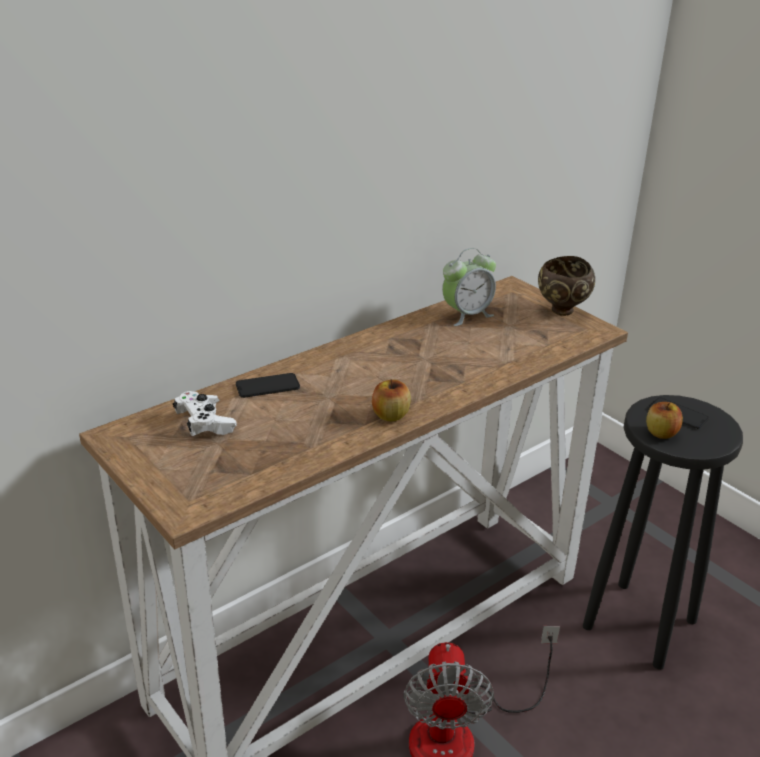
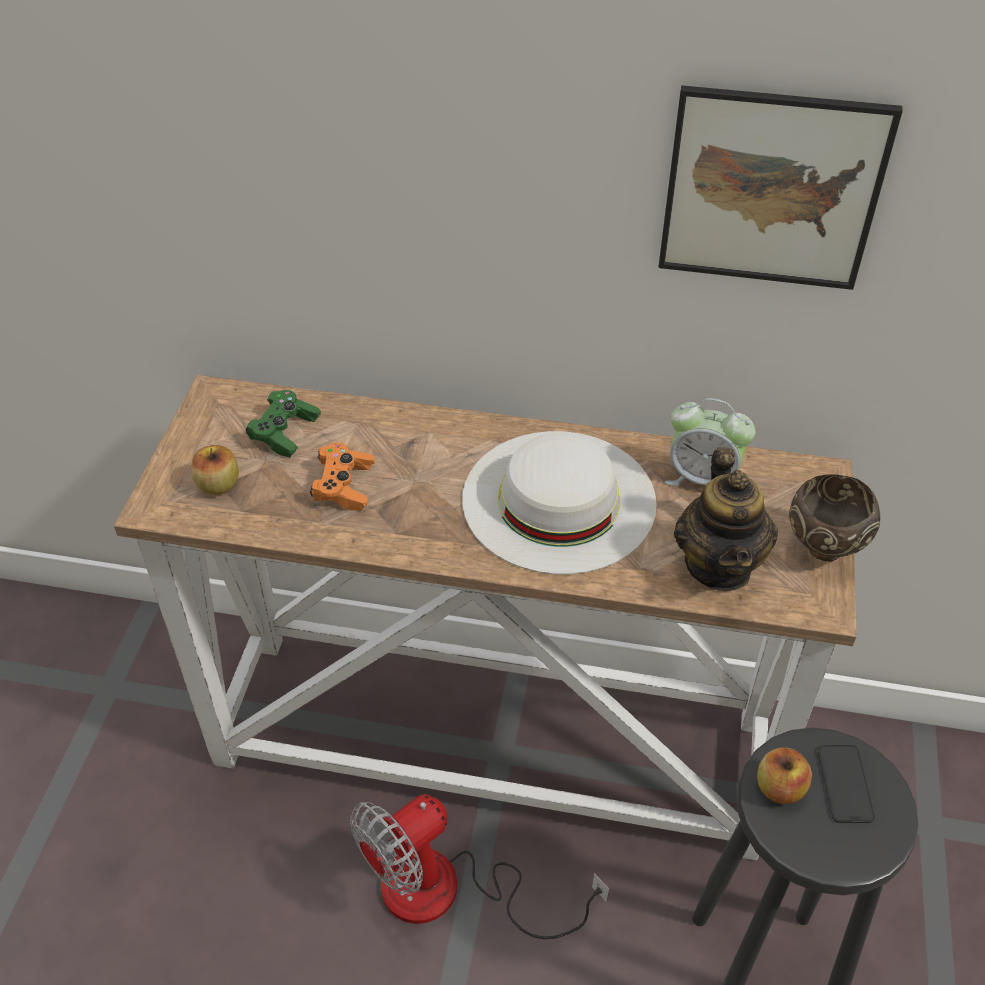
camera: 50 degrees right, 15 degrees up
(205, 423) = (285, 432): white game controller -> green game controller
(267, 386) = (386, 429): phone -> none
(294, 424) = (344, 486): none -> orange game controller
(390, 415) = (432, 541): apple -> apple (218, 485)
(419, 361) = (558, 500): none -> white hat
(453, 98) = (771, 189): none -> picture
(535, 341) = (719, 565): none -> teapot

